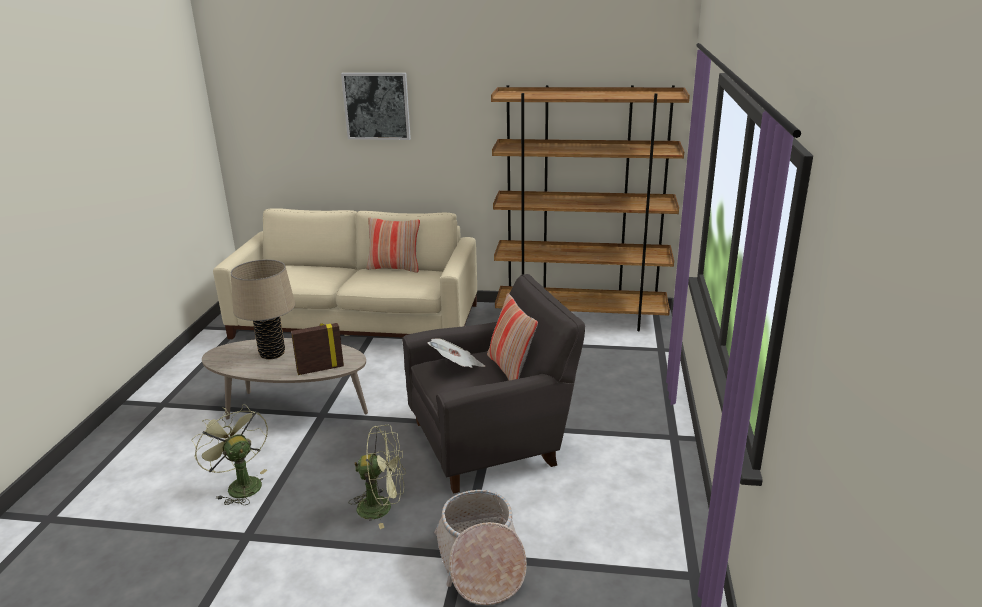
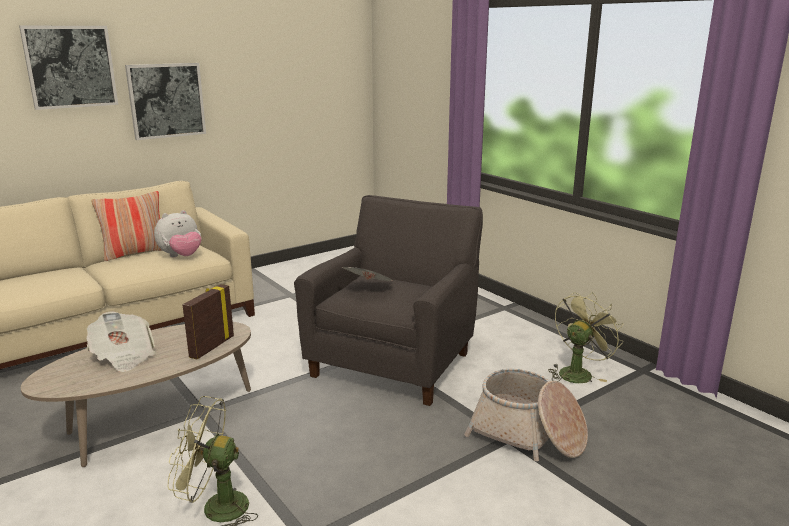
camera: 45 degrees left, 5 degrees down
(272, 354) = (123, 356): beige table lamp -> newspaper
(382, 507) = (392, 444): green fan -> green fan (578, 372)
(409, 282) = (181, 256): none -> plush toy
(452, 139) = (166, 100): none -> picture
(510, 369) = (408, 279): pillow -> none
(581, 318) = (318, 263): brown bookcase -> none

